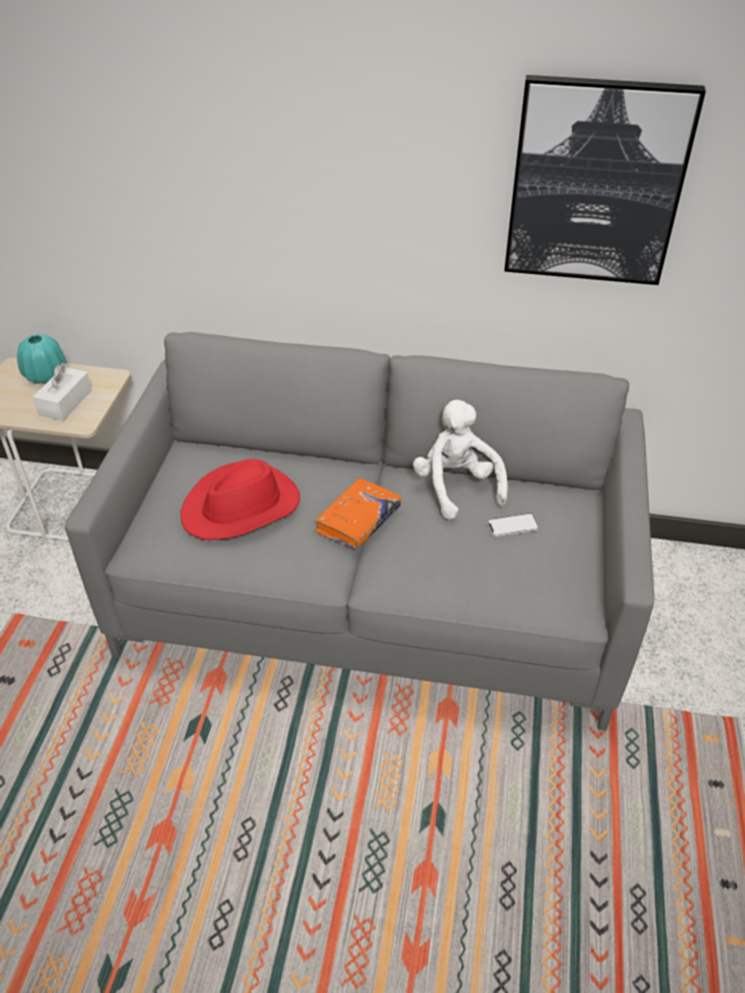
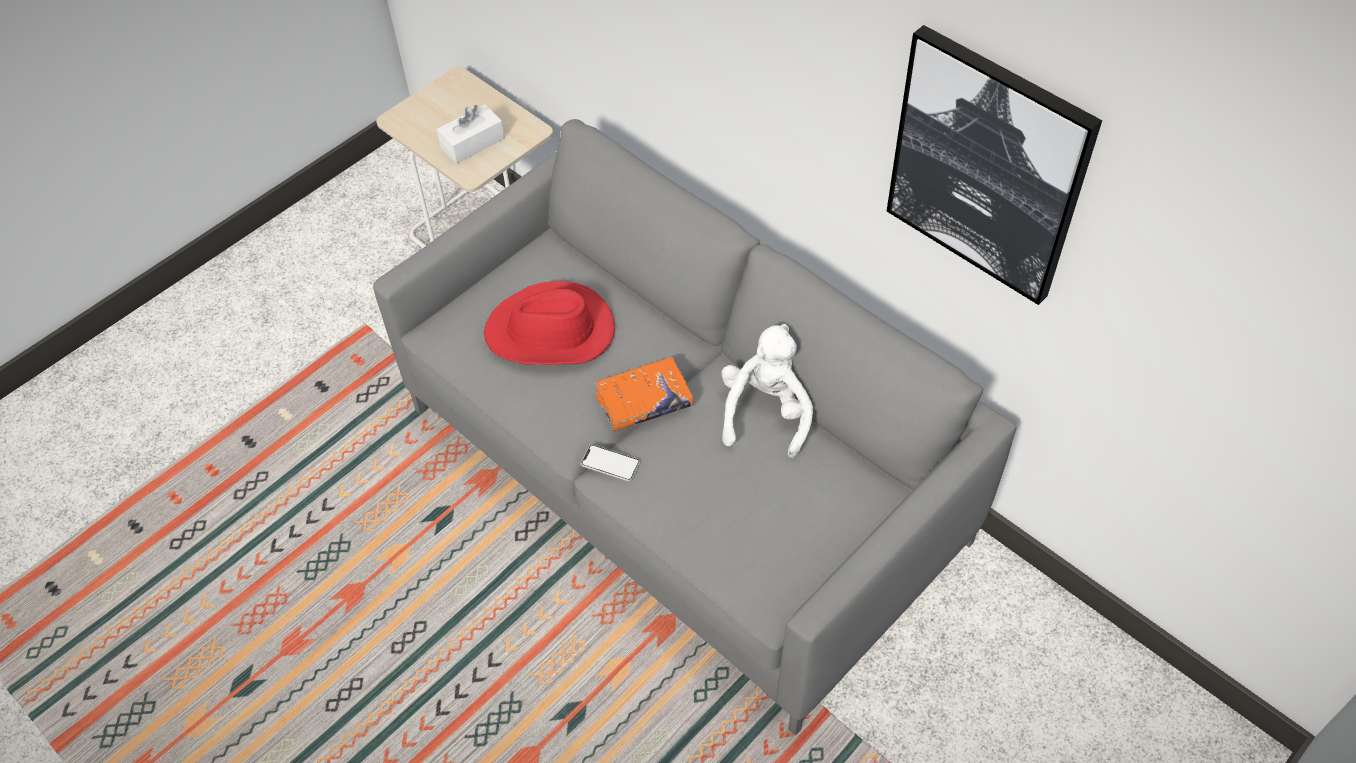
camera: 35 degrees right, 10 degrees up
(46, 375) = (476, 102): turquoise vase -> none
(512, 526) = (784, 484): phone -> phone (610, 463)

